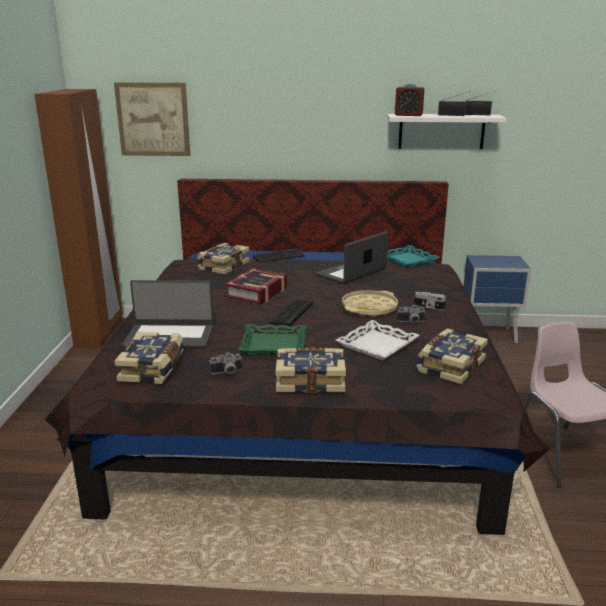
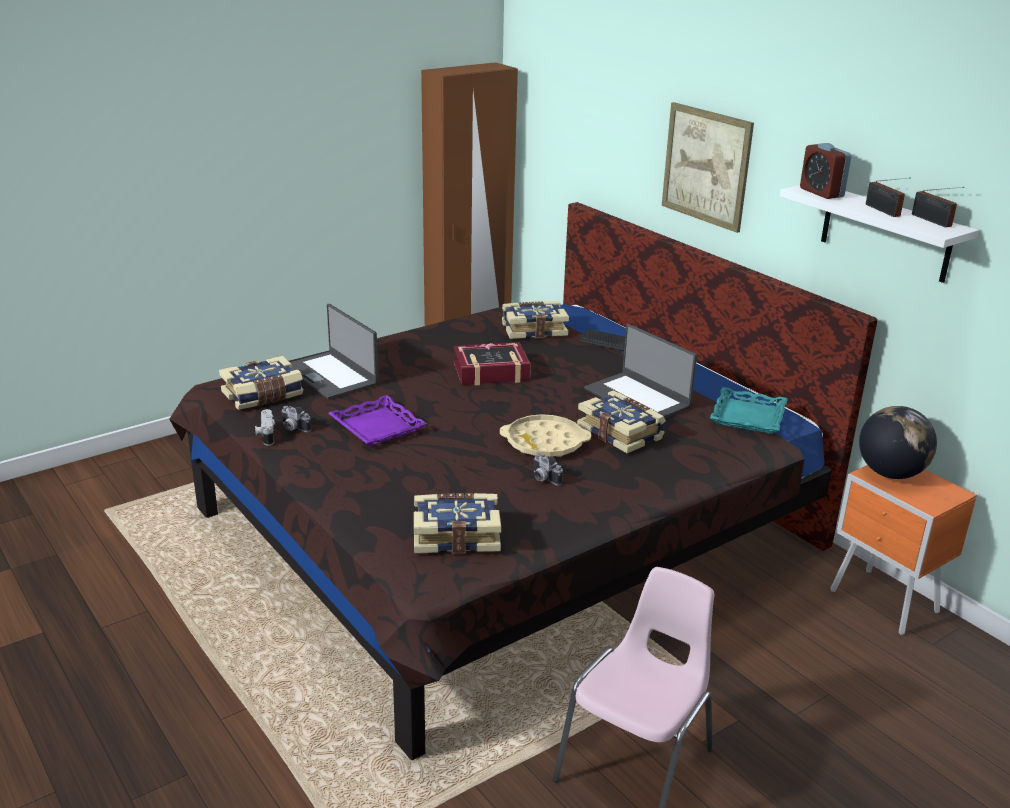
camera: 50 degrees right, 5 degrees up
(153, 119) = (566, 118): picture -> picture (706, 166)
(273, 345) = (376, 427): green tray -> purple tray
(291, 313) = (465, 407): keyboard -> none
(310, 380) = (326, 471): book -> book (621, 433)
(352, 272) = (637, 398): laptop -> laptop turned 135 degrees counterclockwise
(377, 345) = (451, 479): white tray -> none
(428, 307) = (605, 476): camera -> camera (265, 435)
(484, 261) = (890, 474): none -> globe
(490, 336) = (885, 603): blue nightstand -> orange nightstand

